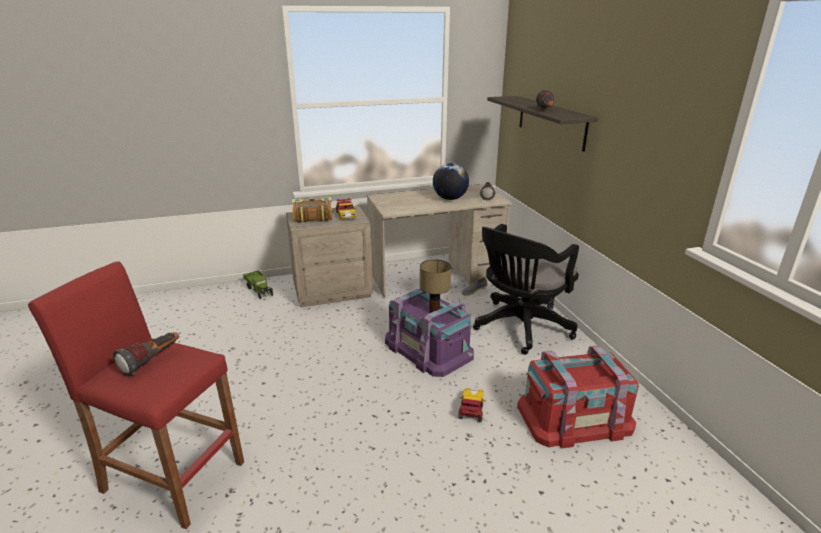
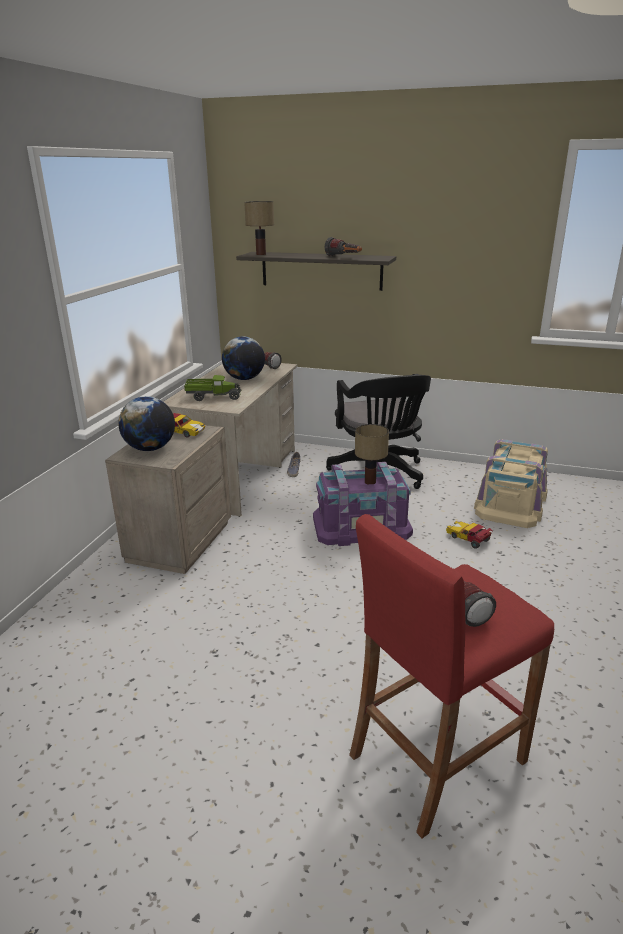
camera: 55 degrees left, 0 degrees up
(259, 290) = (94, 593): toy truck -> toy truck (213, 397)
(312, 216) = (150, 448): book -> globe
(509, 98) = (261, 254): none -> table lamp
(574, 416) = (510, 502): red storage box -> beige storage box

